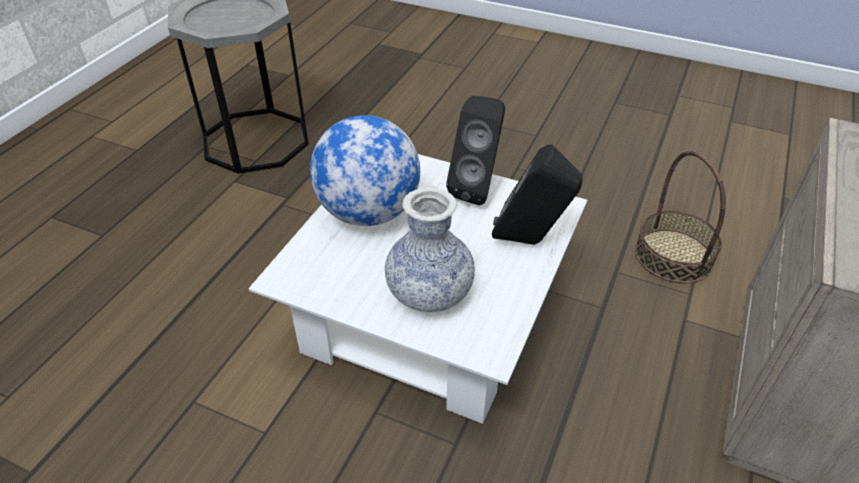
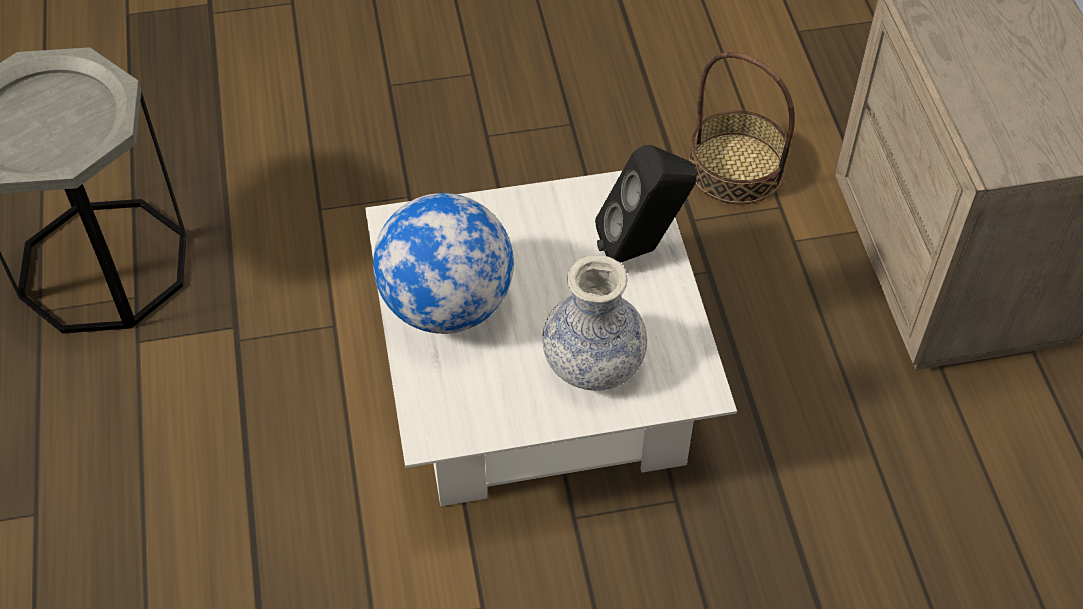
camera: 35 degrees left, 10 degrees up
(478, 188) = (537, 210): black speaker -> none

